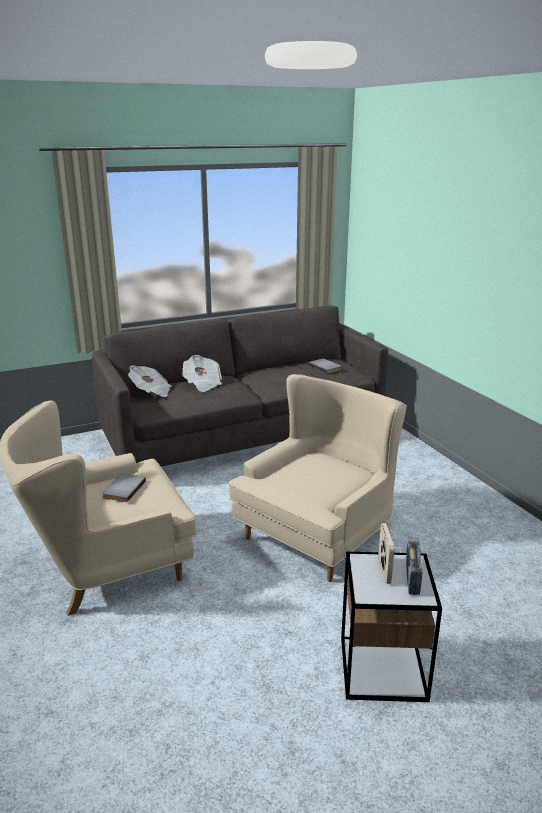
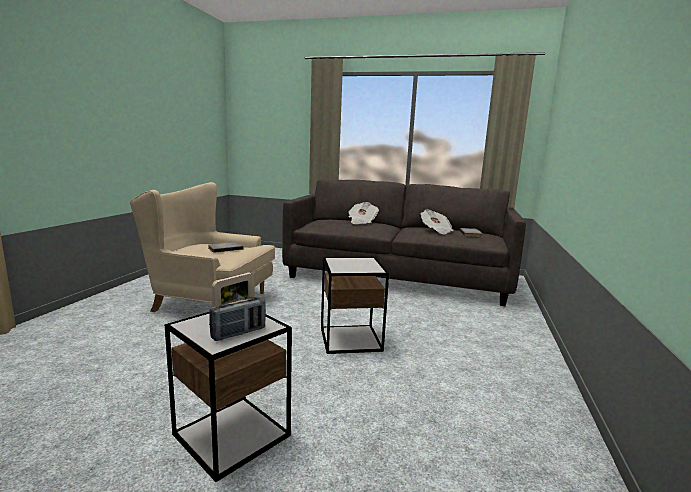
camera: 40 degrees right, 10 degrees down
(151, 391) = (326, 219): newspaper -> newspaper (436, 231)
(320, 533) = (350, 339): beige armchair -> side table

